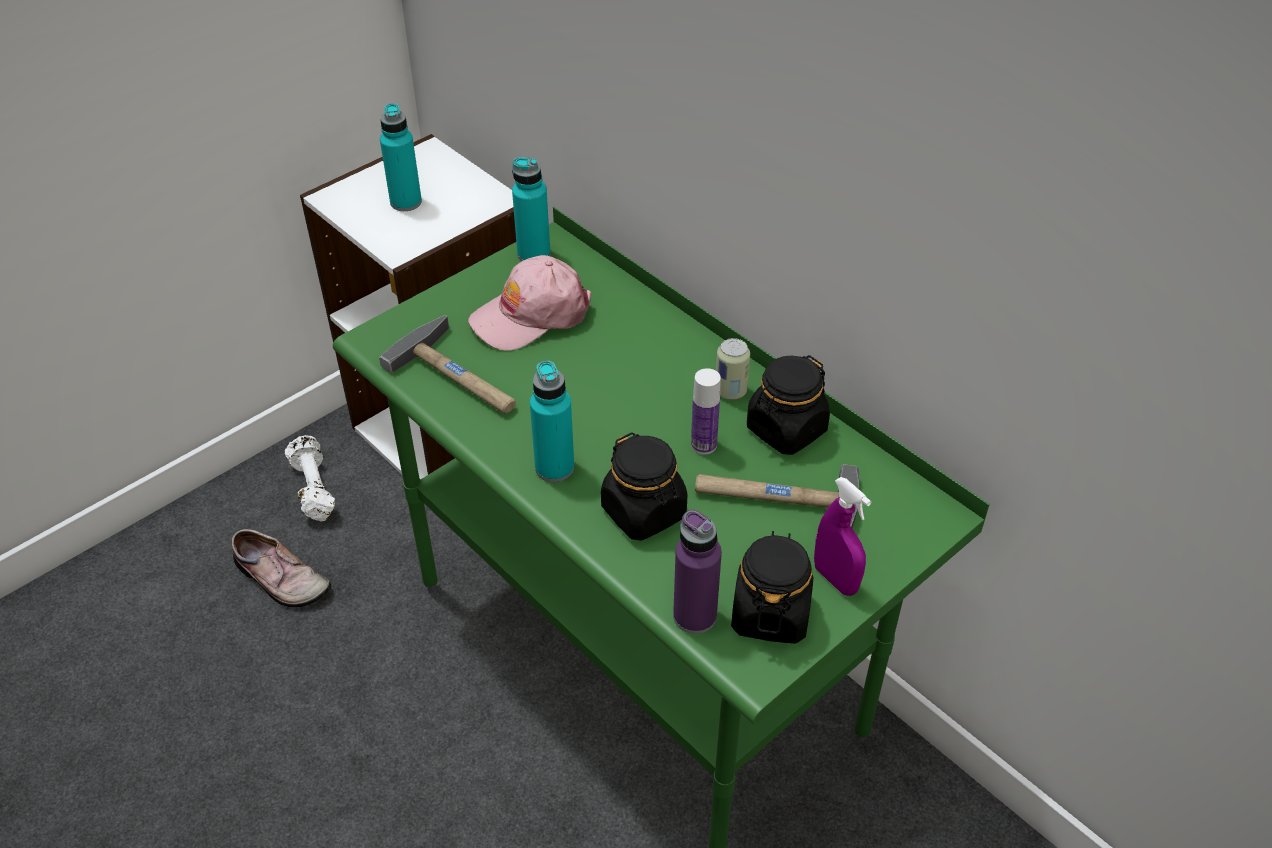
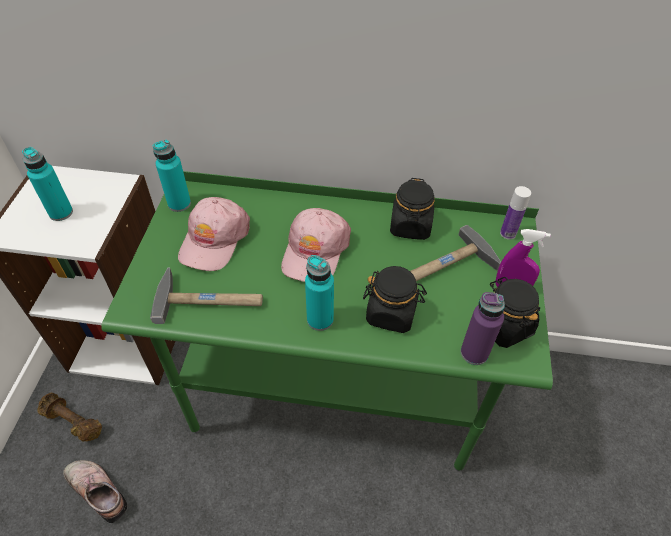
camera: 40 degrees left, 5 degrees up
(279, 580) = (99, 489): shoe -> shoe turned 135 degrees counterclockwise
(312, 488) = (72, 422): white dumbbell -> brown dumbbell
(631, 391) = (315, 251): none -> pink cap
(703, 445) = (381, 258): bottle -> bottle (508, 233)
(730, 391) = (364, 222): can -> none

